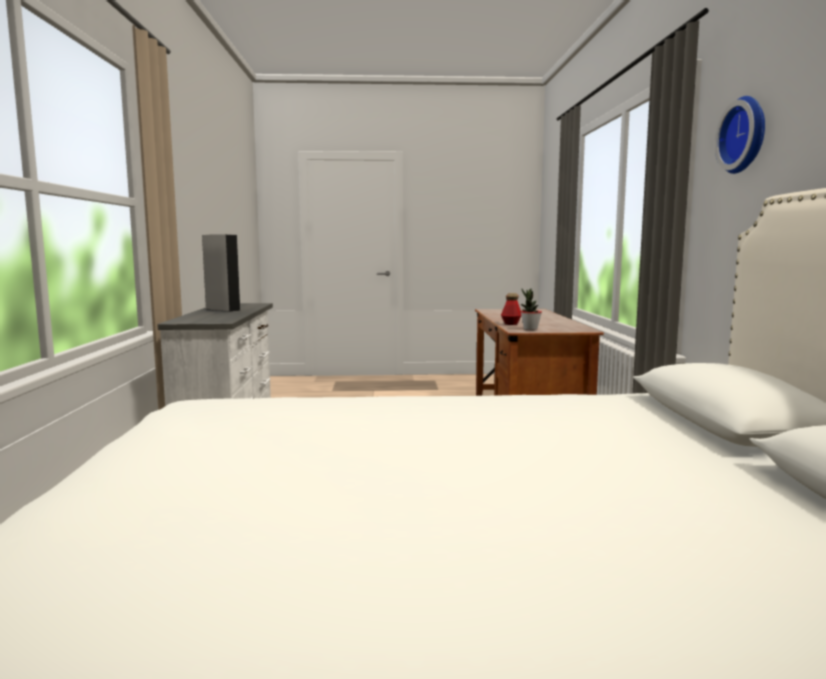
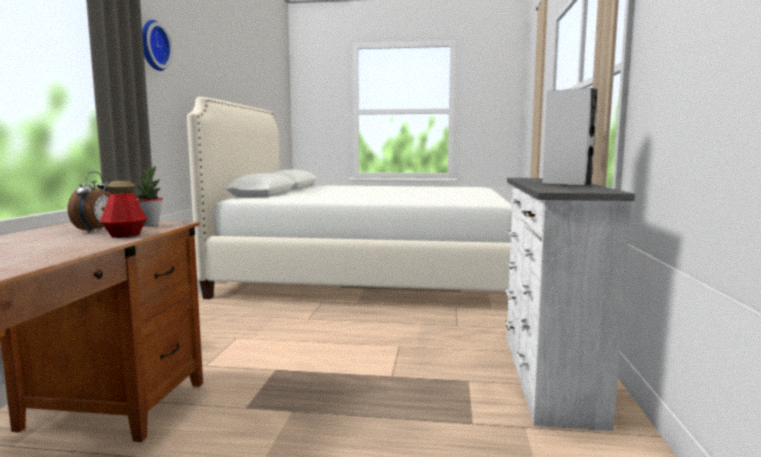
camera: 170 degrees left, 0 degrees up
(542, 325) = (97, 230): none -> alarm clock

